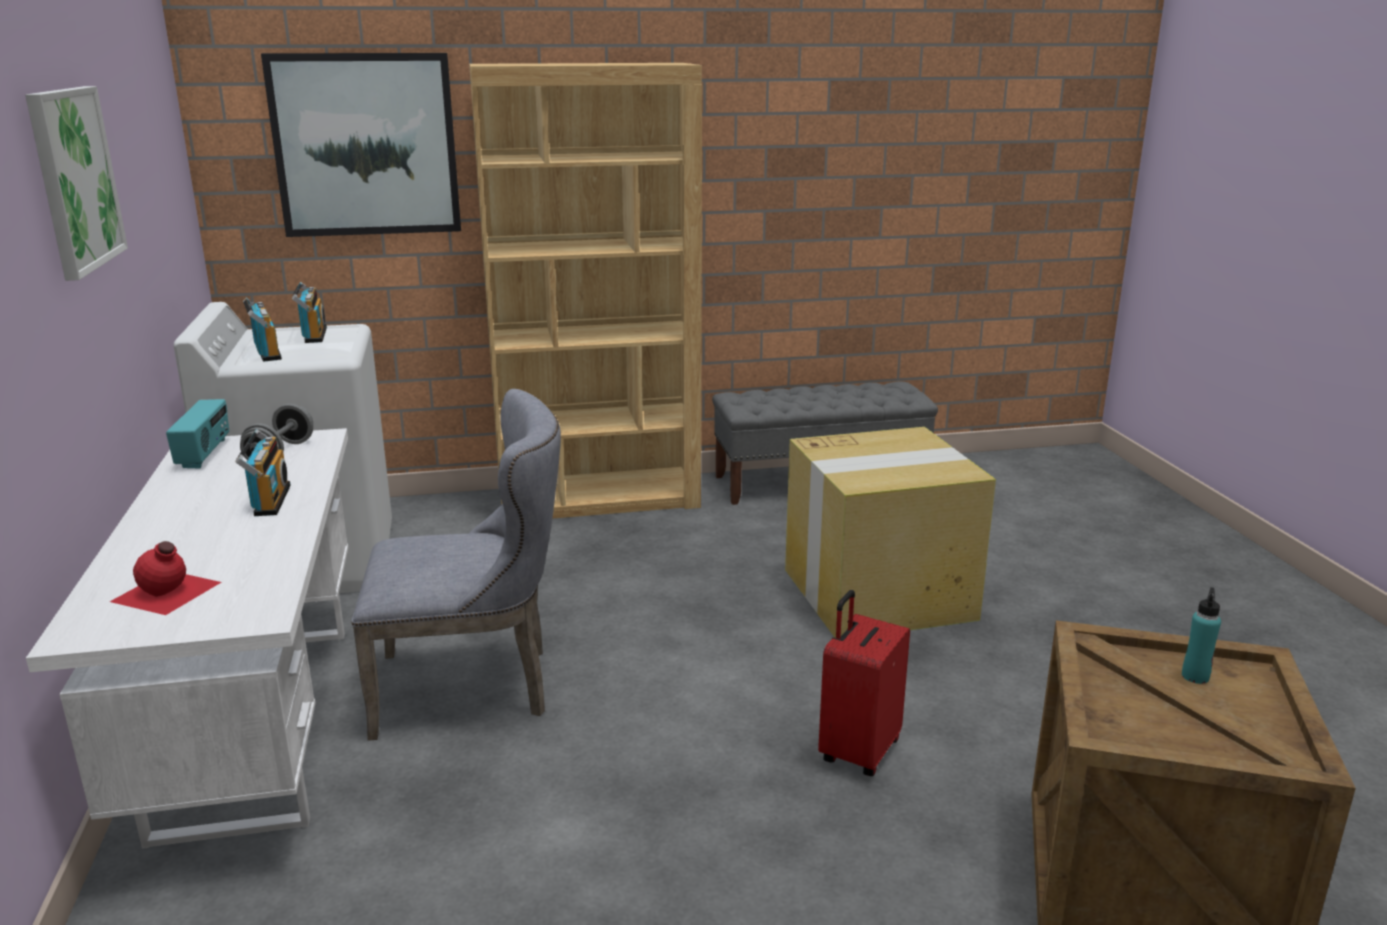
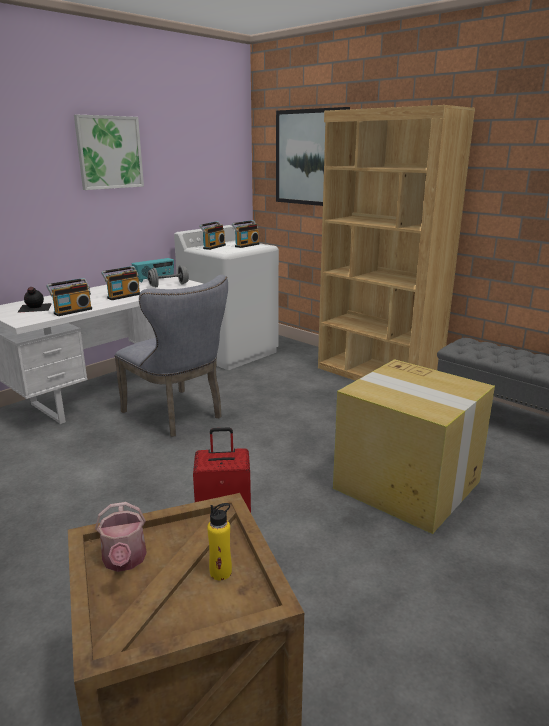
camera: 55 degrees right, 0 degrees up
(166, 592) = (34, 307): red bottle -> black bottle
(279, 560) = (72, 311): none -> radio
(1145, 727) = (124, 561): none -> watering can
(1195, 676) = (221, 572): turquoise bottle -> yellow bottle

